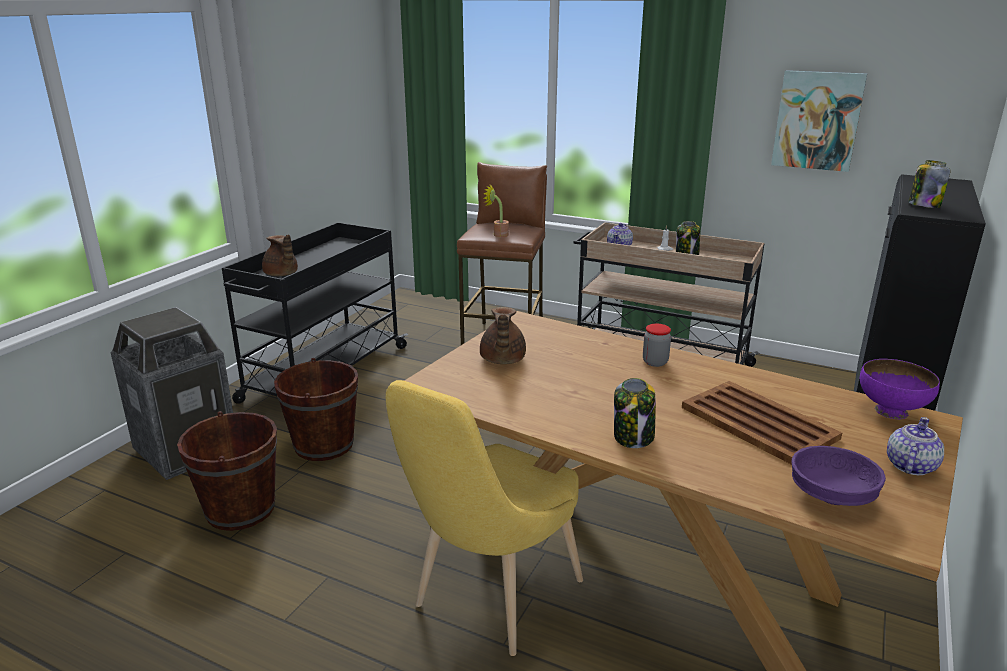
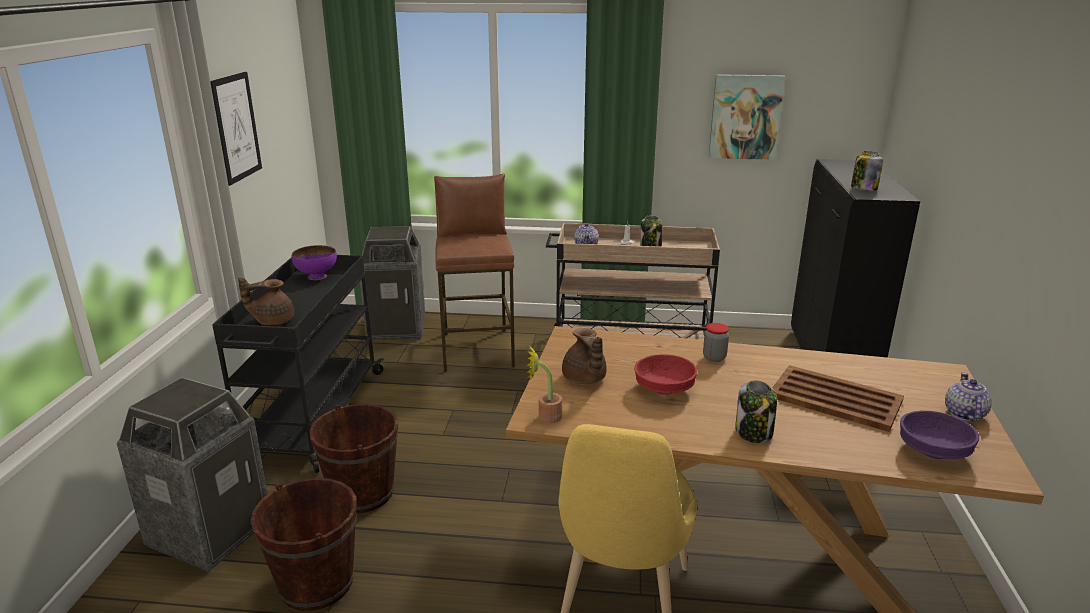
camera: 20 degrees left, 0 degrees up
(281, 274) = (273, 320): brown teapot -> brown teapot turned 135 degrees clockwise
(291, 99) = (236, 127): none -> picture
(443, 312) = (397, 328): none -> trash can
(498, 234) = (474, 247): potted plant -> potted plant (545, 416)
(575, 381) = (664, 388): none -> red bowl
(890, 411) = (917, 370): purple bowl -> purple bowl (316, 277)

